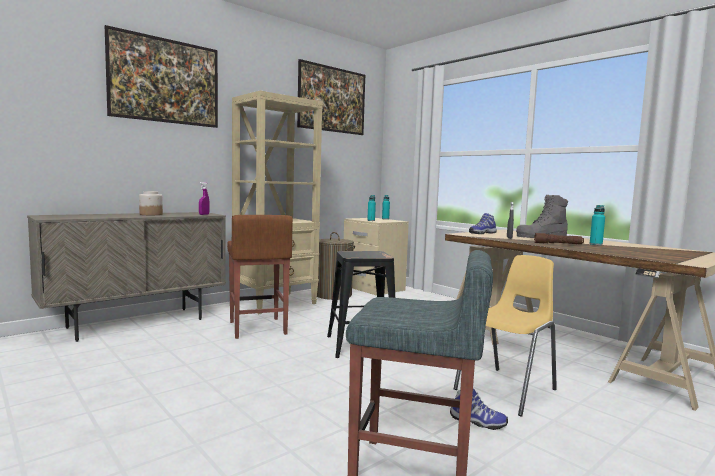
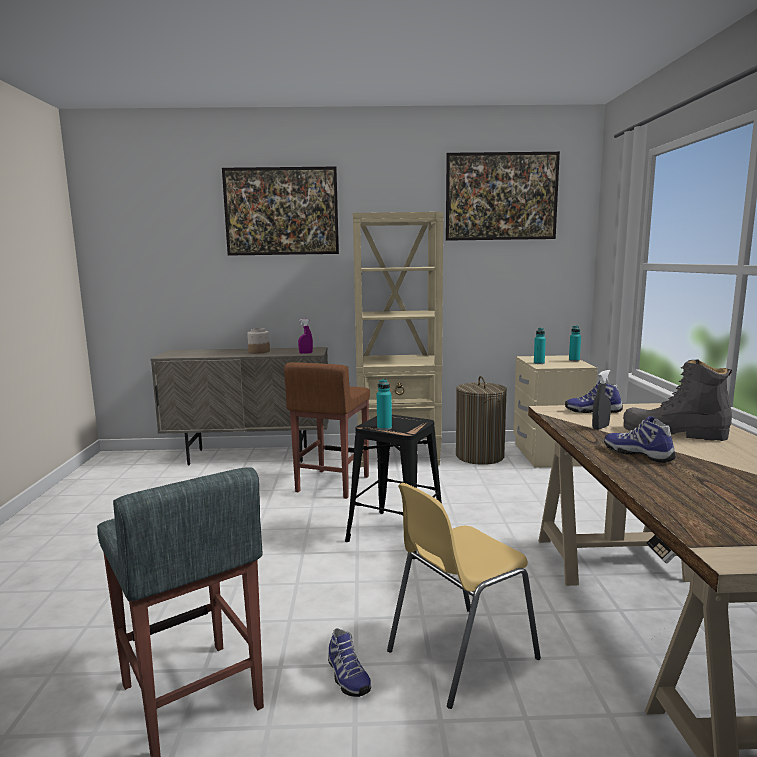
camera: 40 degrees right, 5 degrees up
(507, 390) = (459, 654): yellow chair -> yellow chair turned 150 degrees clockwise
(558, 244) = (639, 454): brown flashlight -> shoe
(596, 244) = (722, 466): turquoise bottle -> turquoise bottle (384, 428)

